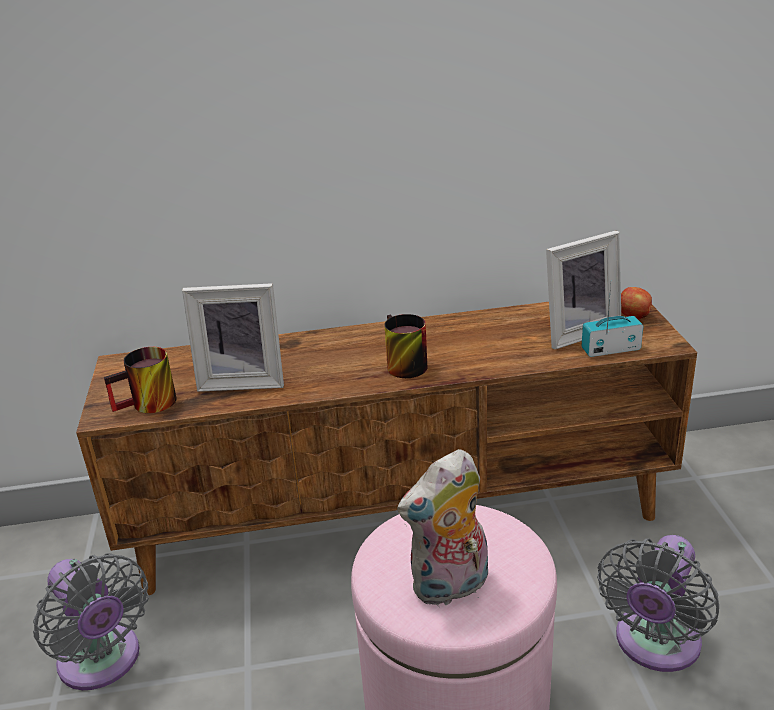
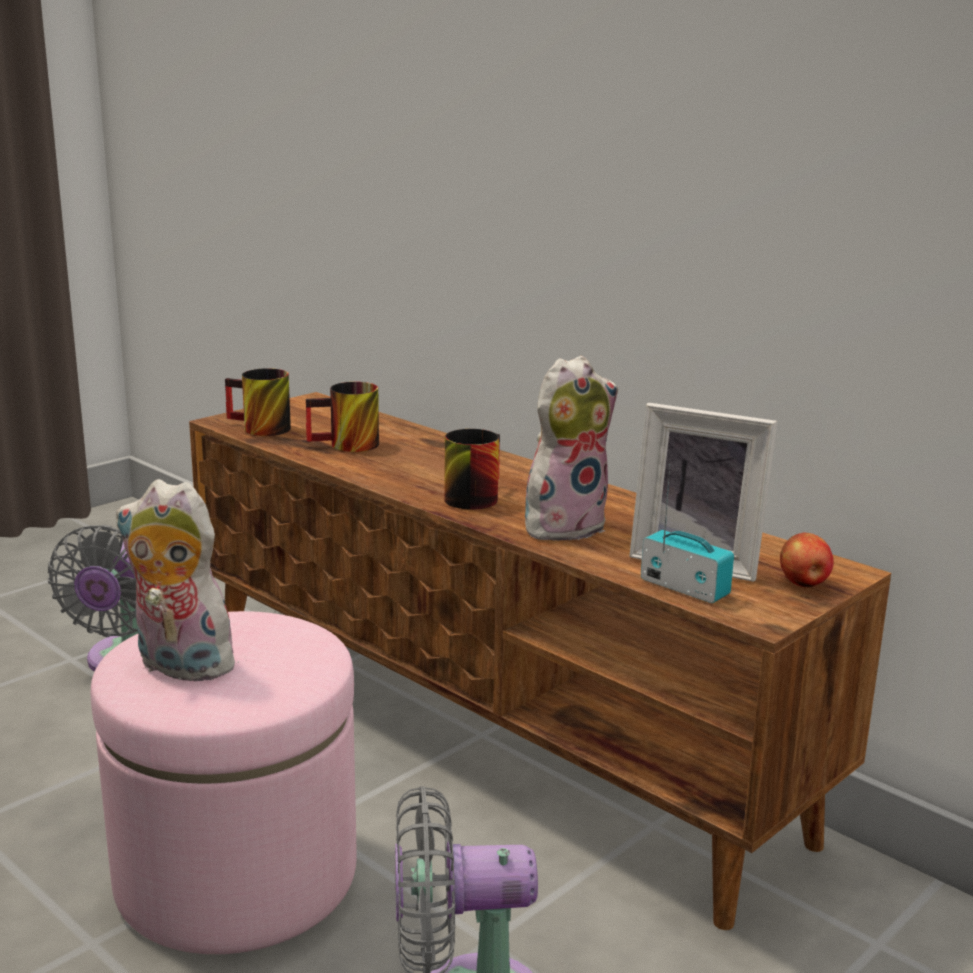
camera: 50 degrees right, 10 degrees down
(243, 380) = (346, 446): picture frame -> mug
(485, 352) = (564, 525): none -> plush toy

